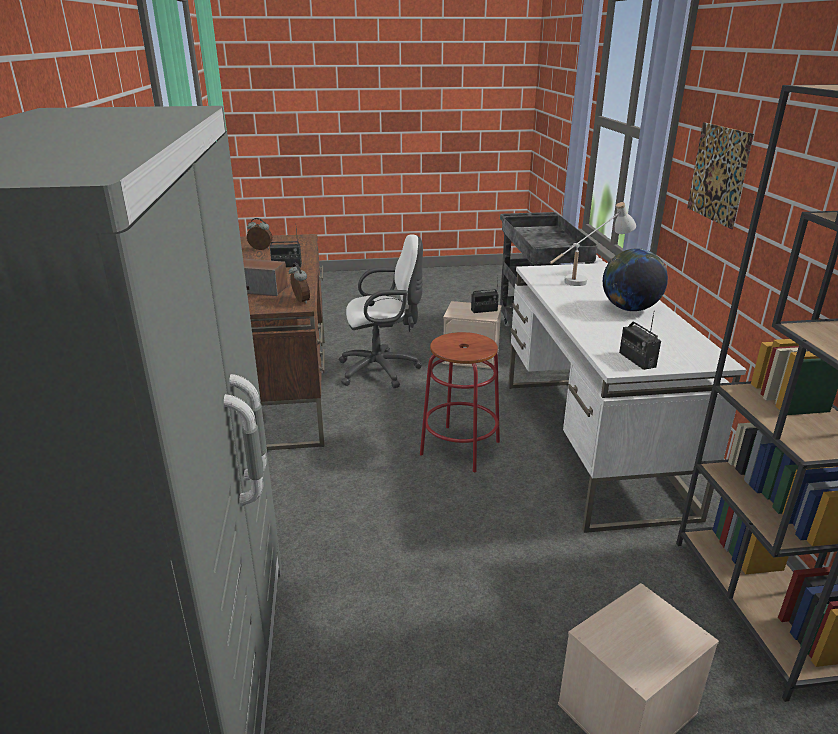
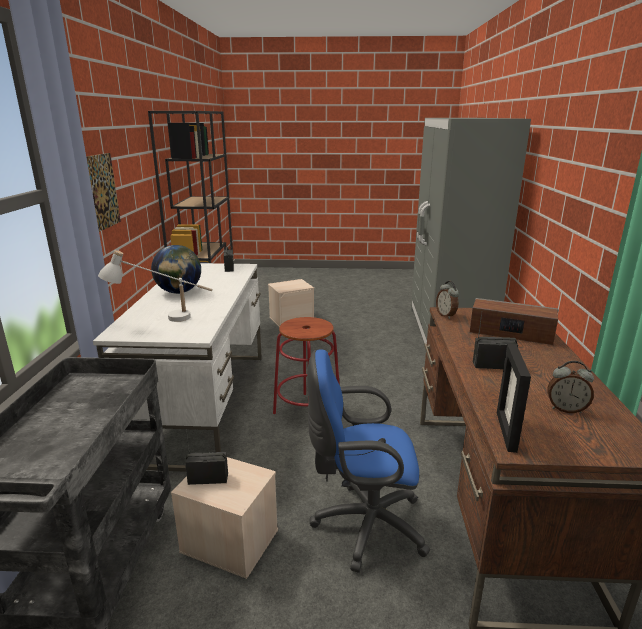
camera: 170 degrees left, 5 degrees down
(304, 241) = (507, 431): none -> picture frame
(383, 370) = (363, 525): white office chair -> blue office chair

